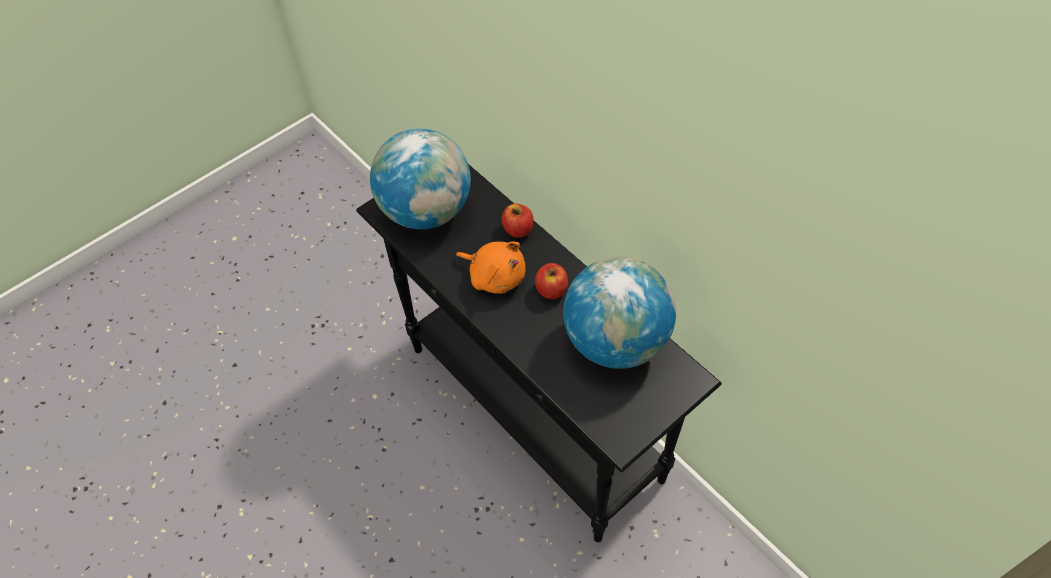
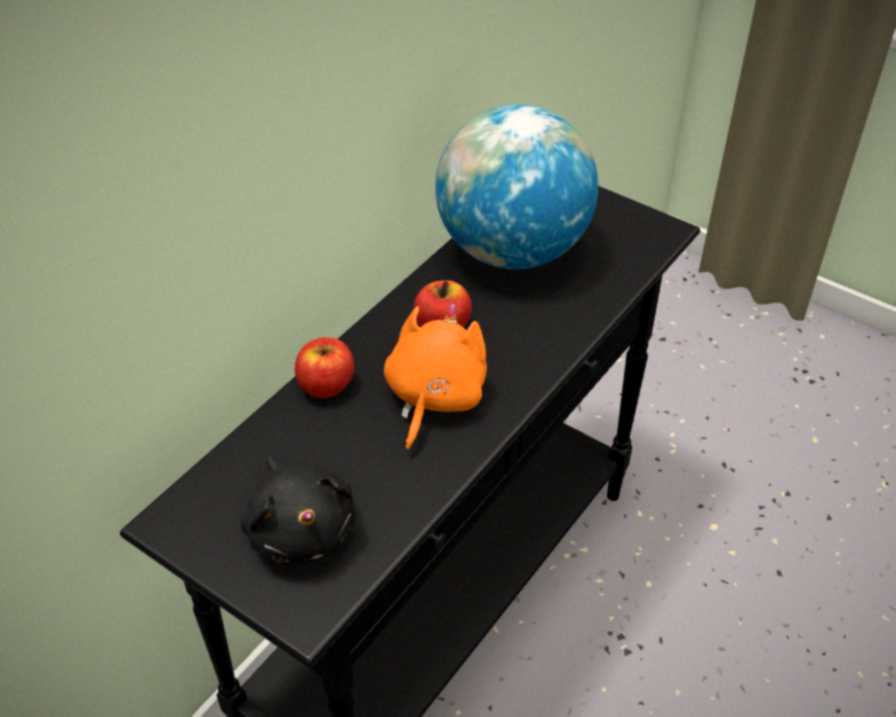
camera: 105 degrees left, 10 degrees down
(426, 211) = (301, 528): globe -> black plush toy

